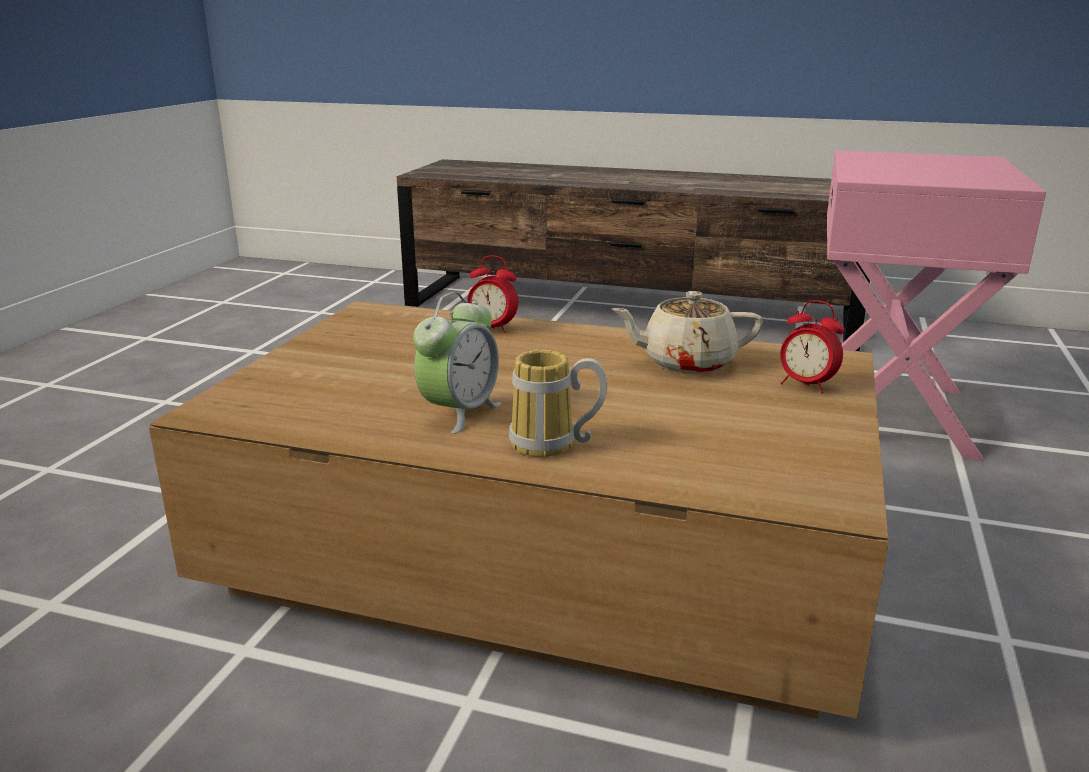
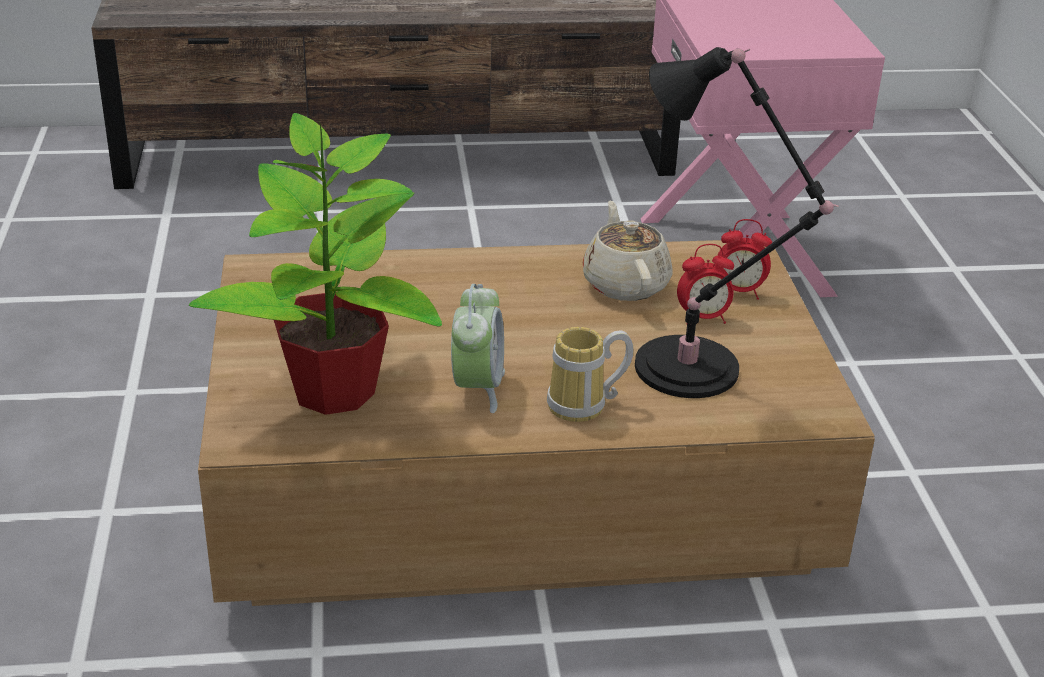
camera: 25 degrees left, 10 degrees up
(327, 393) = (333, 392): none -> potted plant
(492, 329) = (411, 272): alarm clock -> alarm clock (703, 318)
(686, 363) = (625, 284): beige teapot -> beige teapot turned 105 degrees clockwise
(701, 438) = (695, 371): none -> black table lamp

